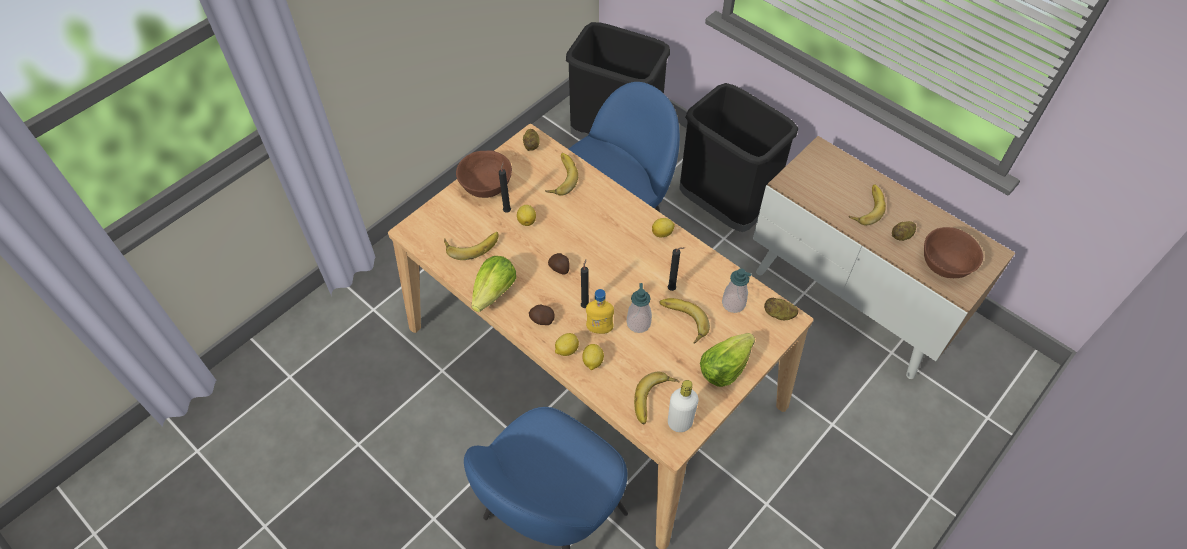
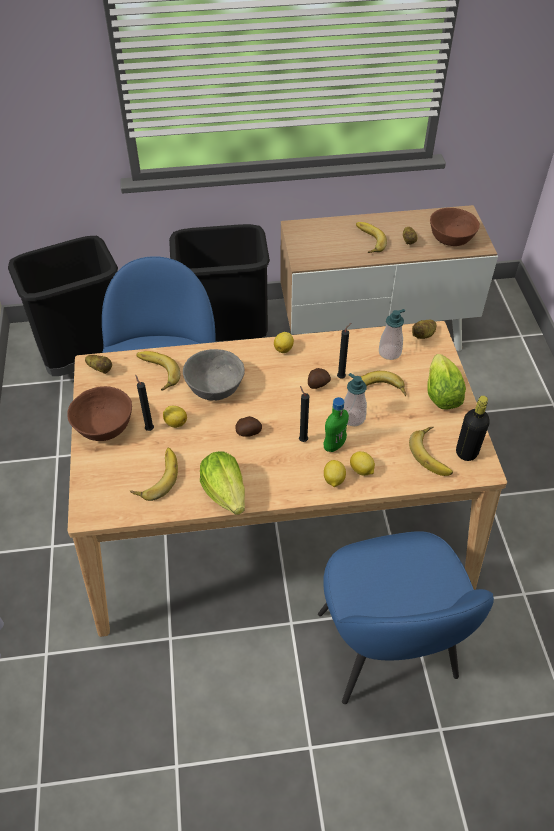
camera: 50 degrees left, 5 degrees down
(541, 320) = (287, 477): potato -> potato (317, 384)
(582, 219) = (214, 386): none -> grey bowl
(599, 329) = (334, 445): yellow bottle -> green bottle
(680, 422) = (466, 452): white bottle -> black bottle

